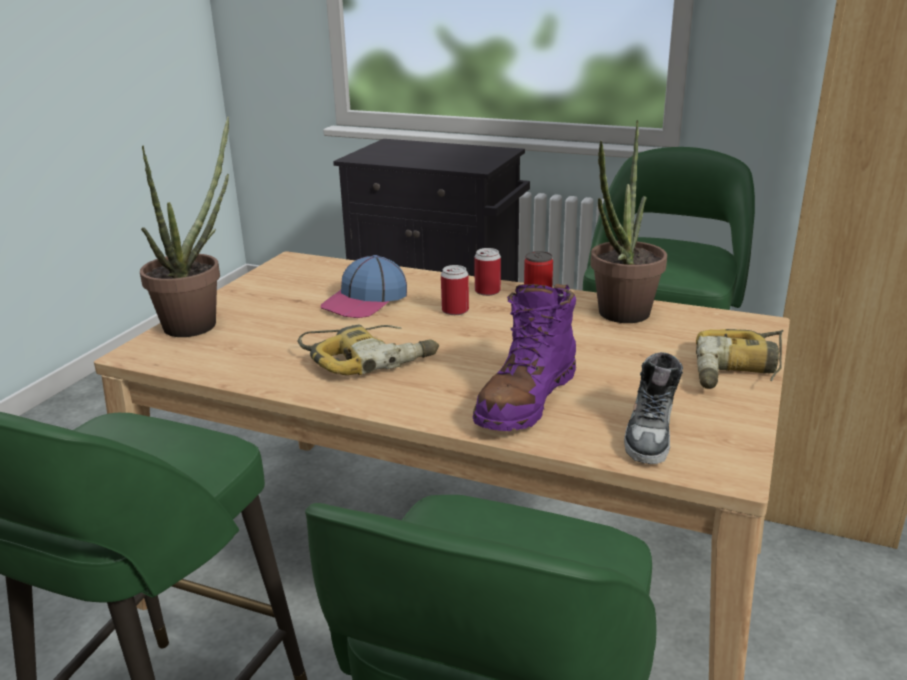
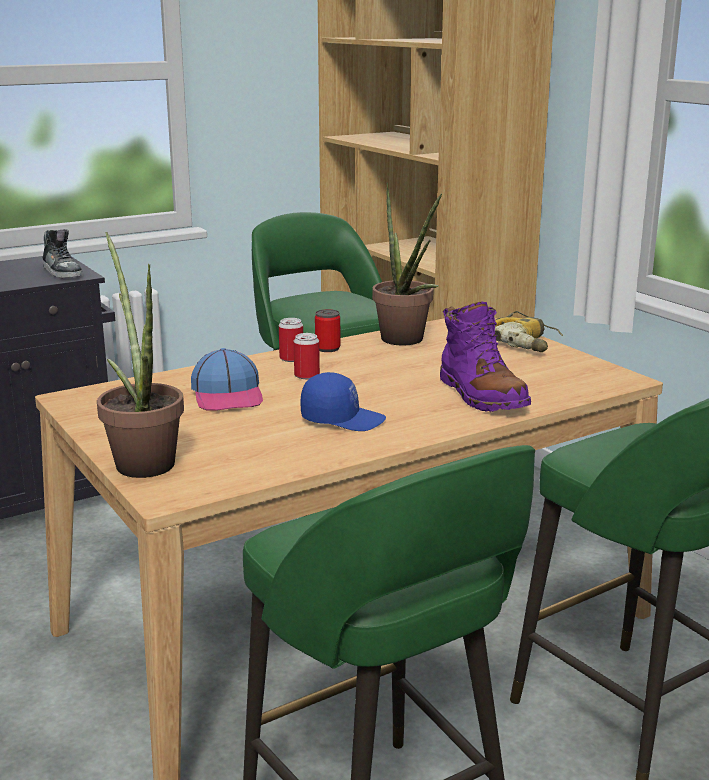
camera: 55 degrees left, 5 degrees down
(370, 359) = (342, 419): power drill -> blue cap
(651, 433) = (565, 381): shoe -> shoe (62, 272)

